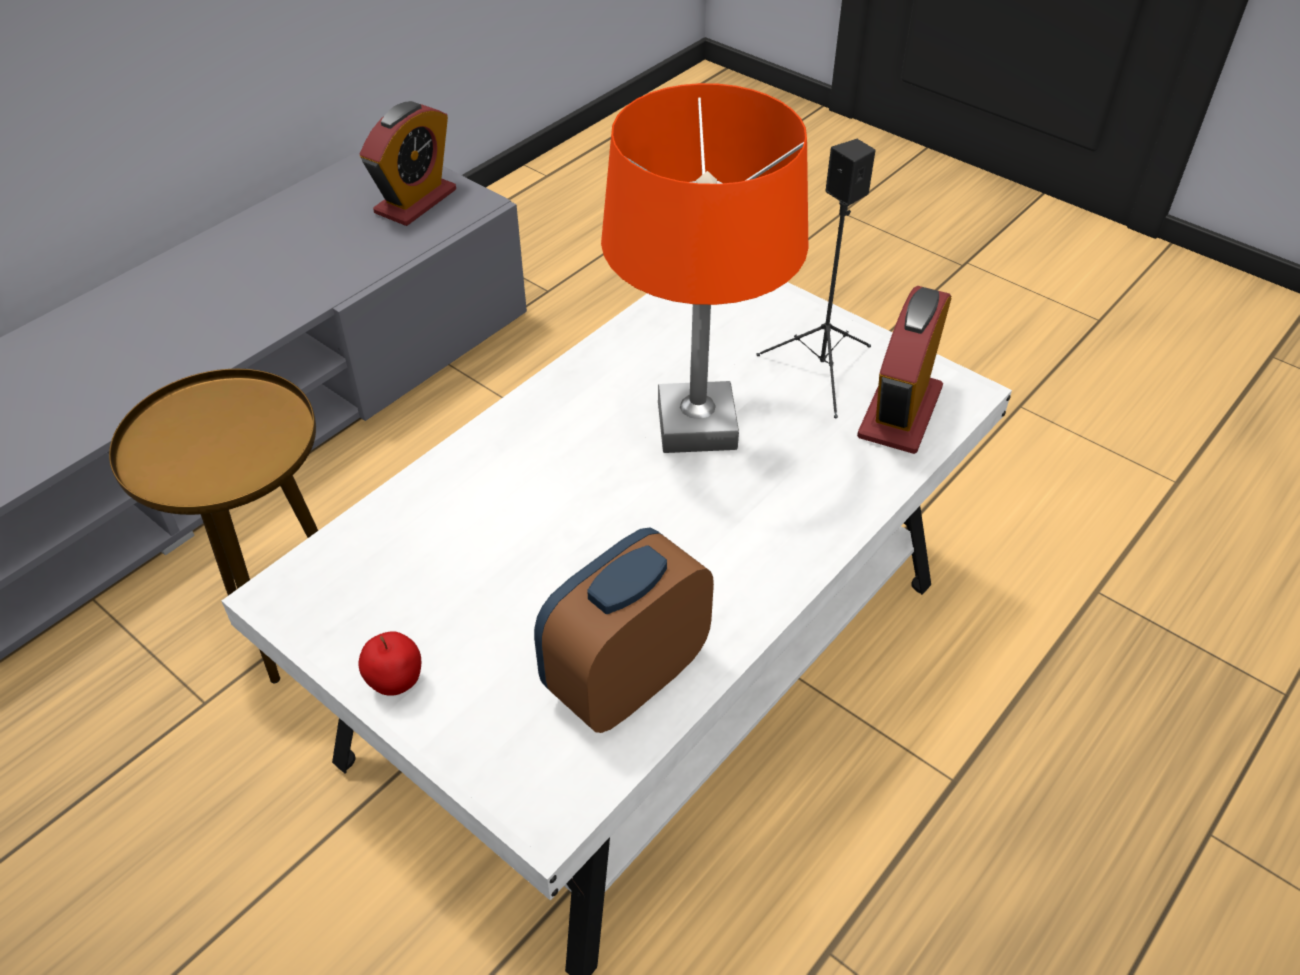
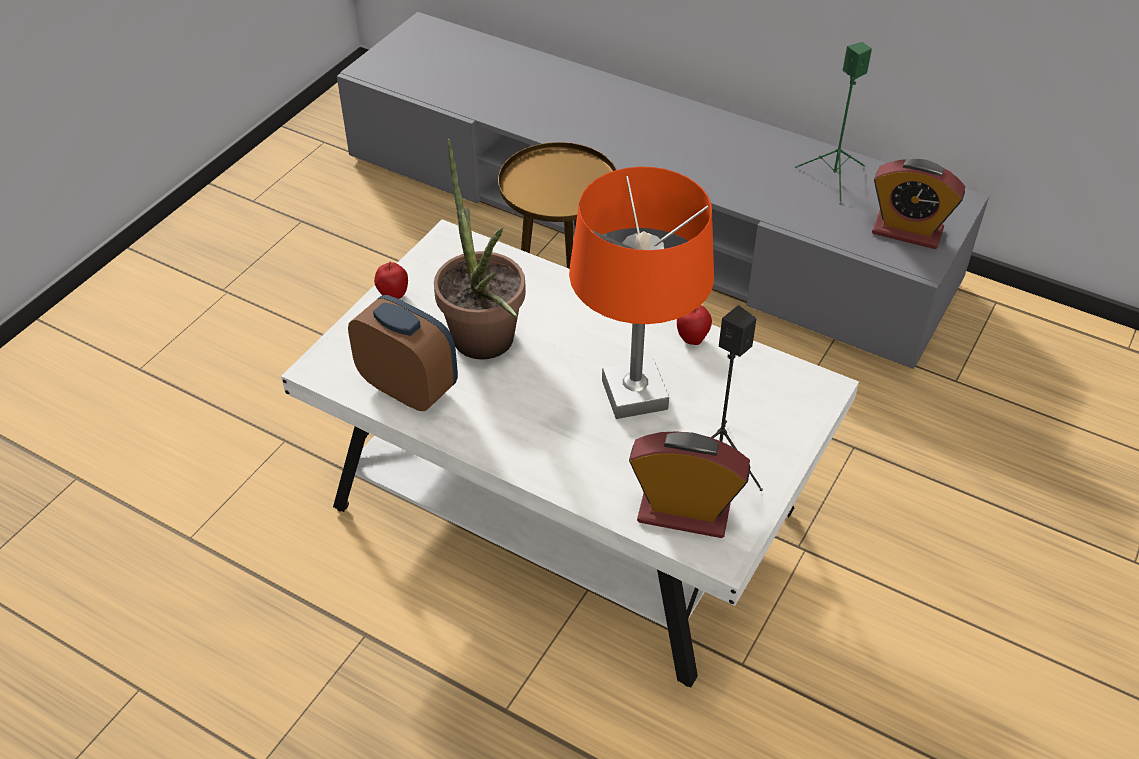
camera: 80 degrees right, 0 degrees up
(290, 233) = (834, 179): none -> green speaker
(563, 570) = (486, 348): none -> potted plant
(607, 358) = (692, 338): none -> apple

